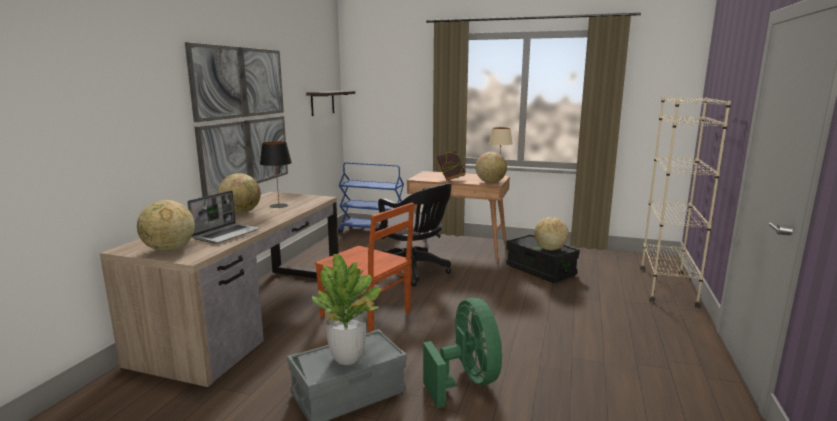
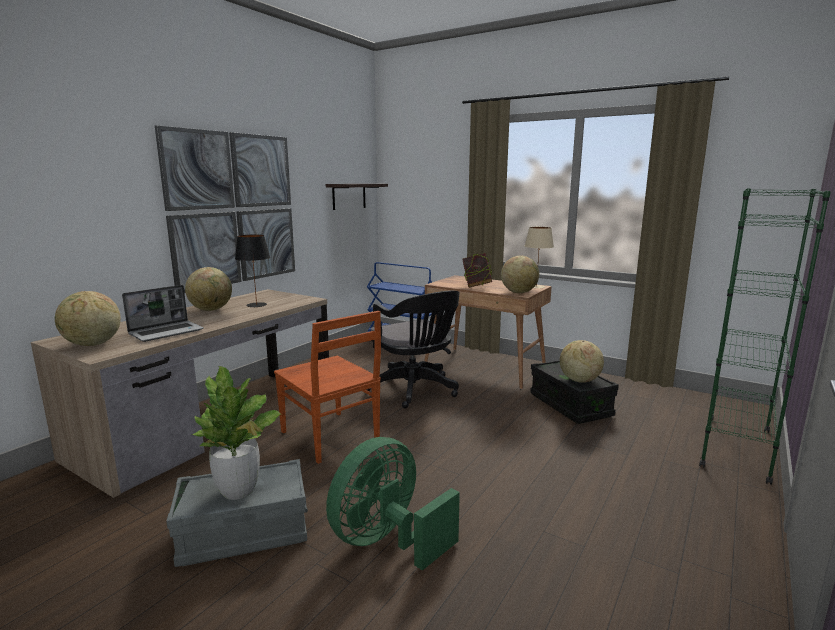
camera: 15 degrees right, 0 degrees up
(466, 381) = (387, 541): green fan -> green fan turned 135 degrees counterclockwise
(667, 286) = (736, 447): beige bookcase -> green bookcase

